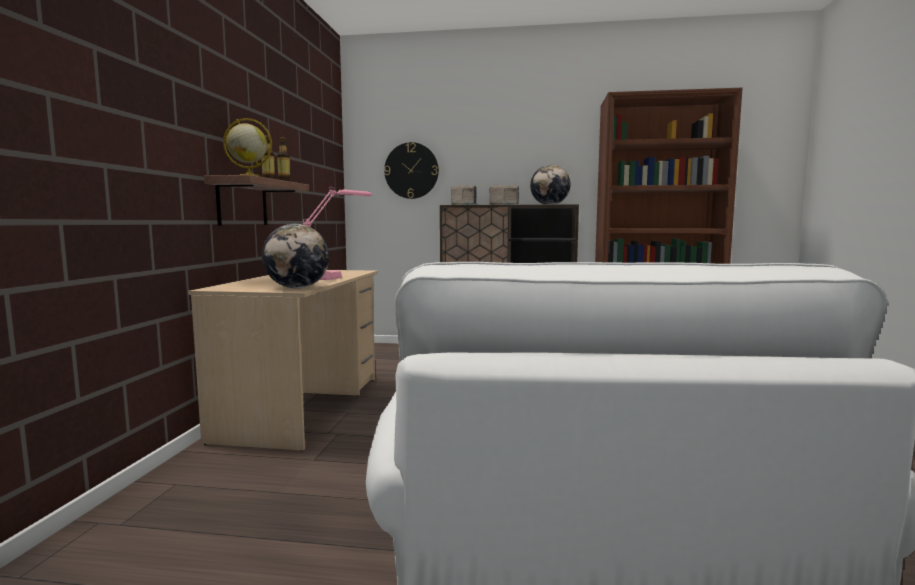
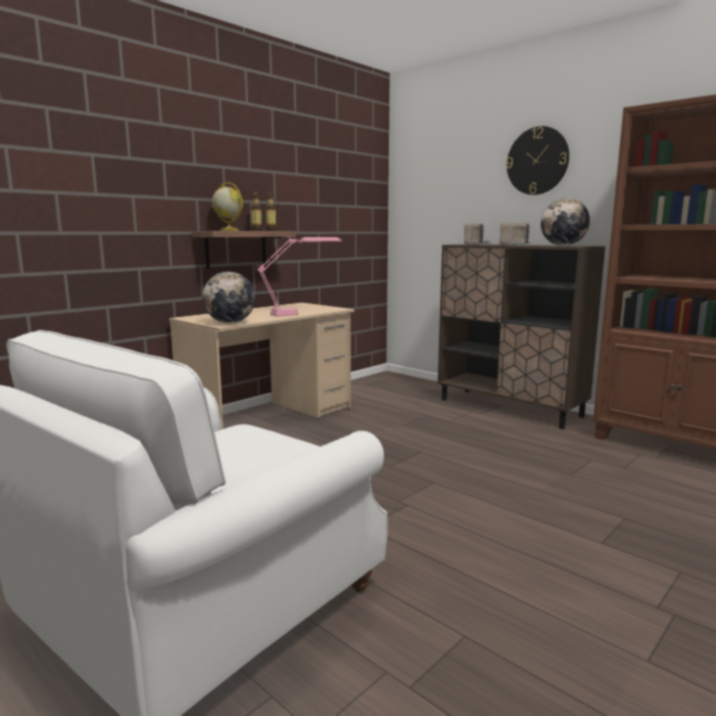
camera: 35 degrees right, 5 degrees up
(411, 170) = (443, 206): wall clock -> wall clock (537, 161)

